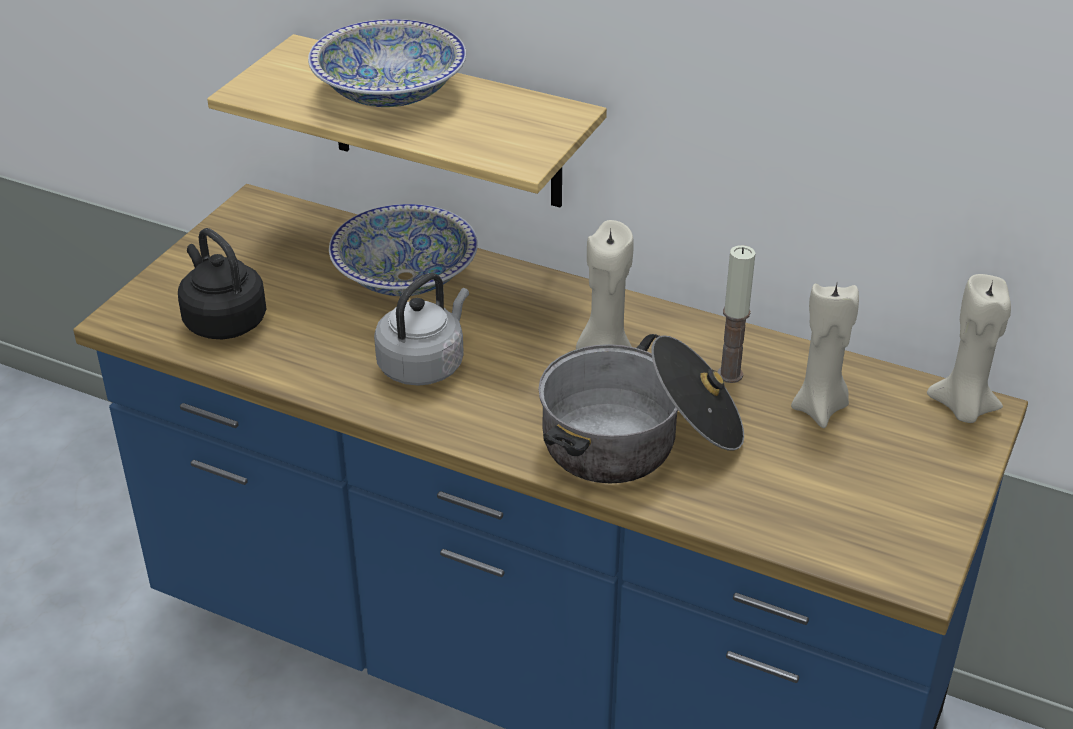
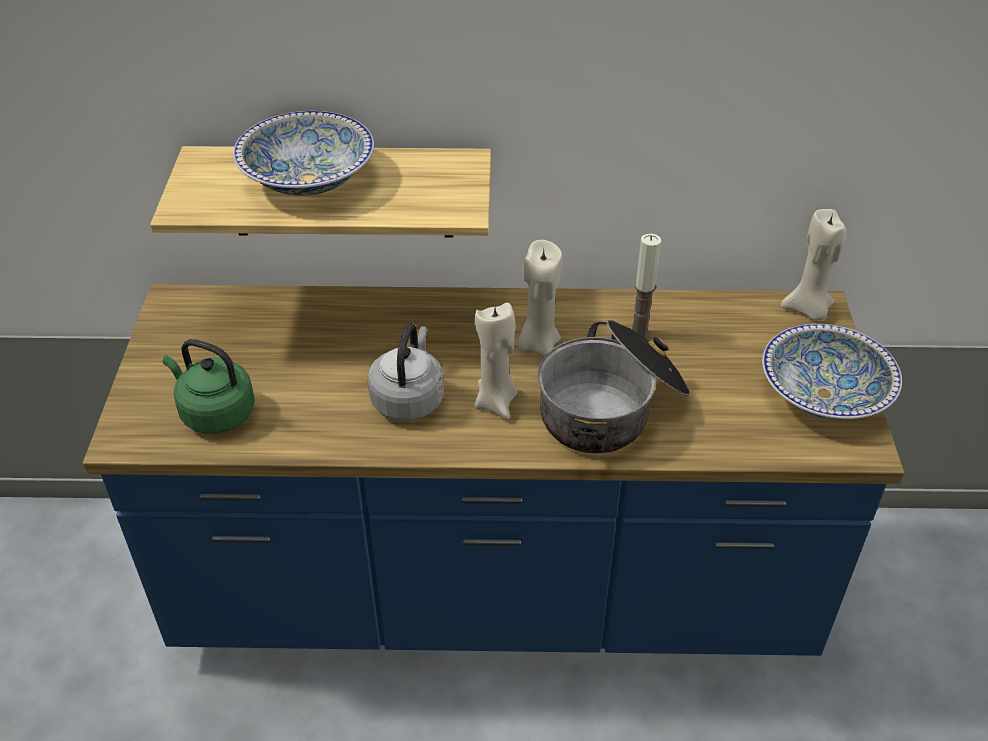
camera: 25 degrees left, 5 degrees up
(223, 320) = (214, 412): black kettle -> green kettle
(406, 277) = (343, 328): bowl -> bowl (824, 394)
(820, 408) = (717, 340): beige candle -> beige candle (496, 402)

